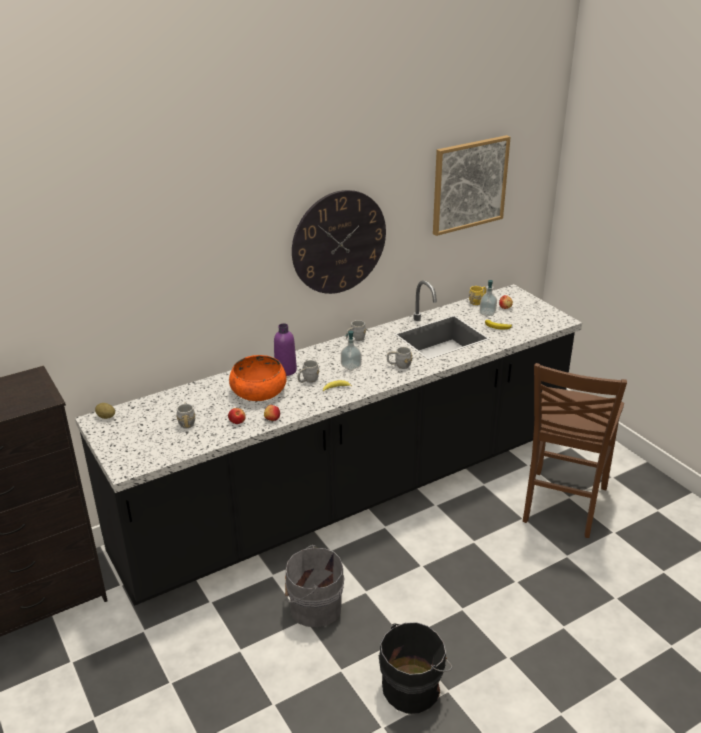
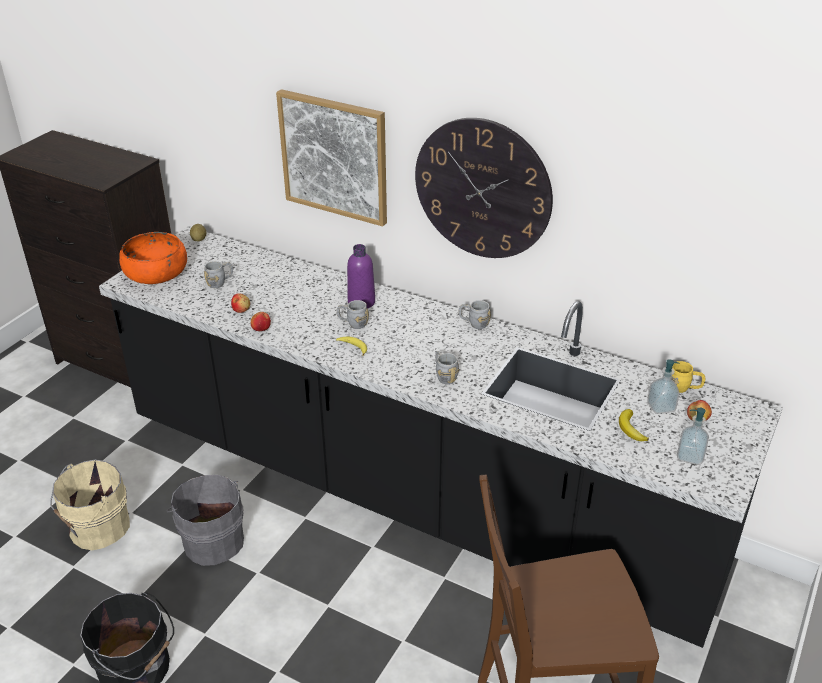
camera: 60 degrees right, 5 degrees up
(240, 677) = (96, 528): none -> beige bucket
(258, 391) = (307, 301): orange bowl -> orange bowl (156, 273)
(351, 366) = (410, 341): soap dispenser -> soap dispenser (690, 456)
(469, 184) = (715, 204): picture -> picture (334, 156)

